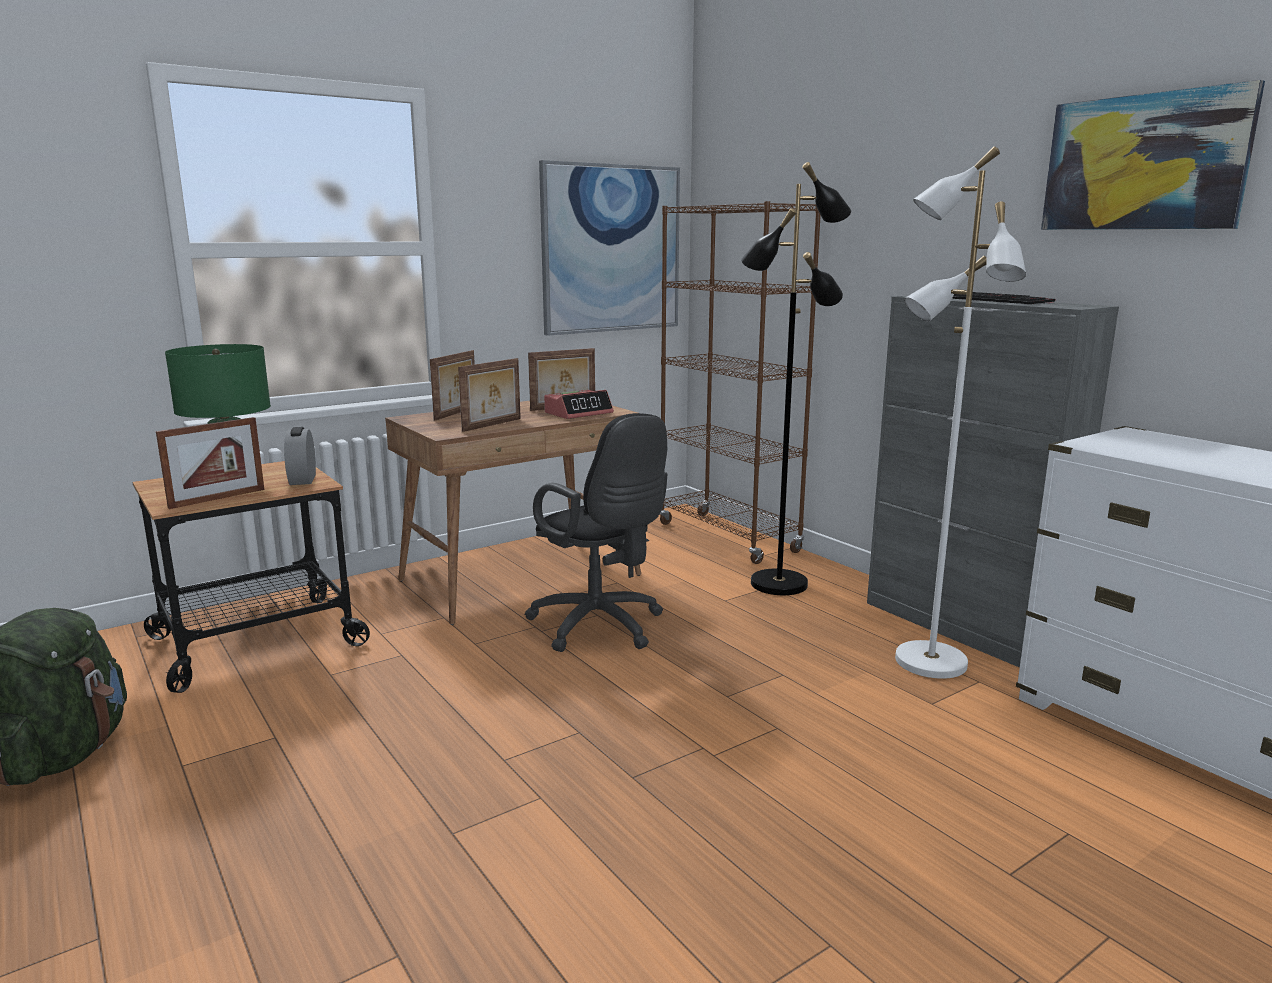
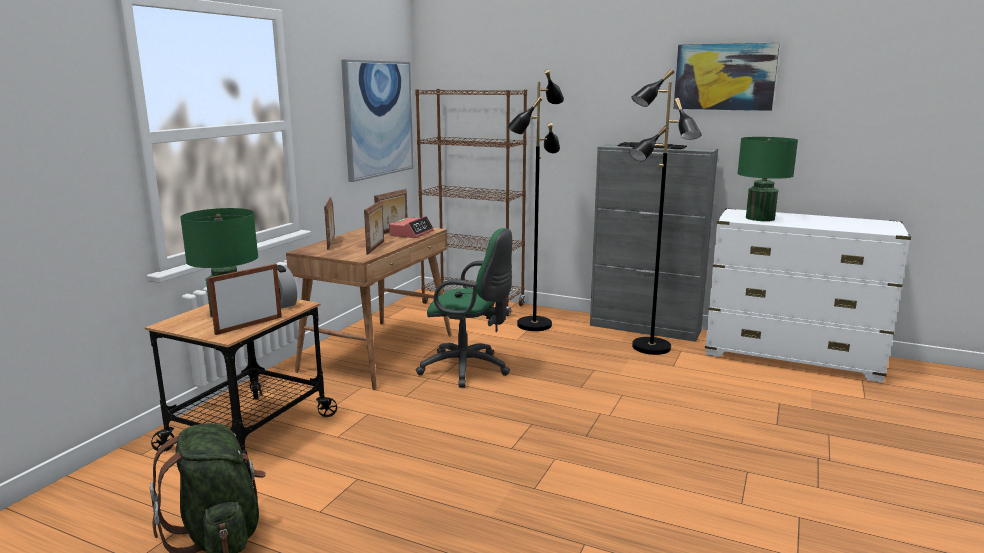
camera: 30 degrees left, 0 degrees up
(217, 498) = (249, 325): picture frame -> picture frame turned 150 degrees counterclockwise
(601, 627) = (469, 369): black office chair -> green office chair
(928, 662) = (650, 347): white floor lamp -> black floor lamp
(1157, 450) = (760, 218): none -> green table lamp

